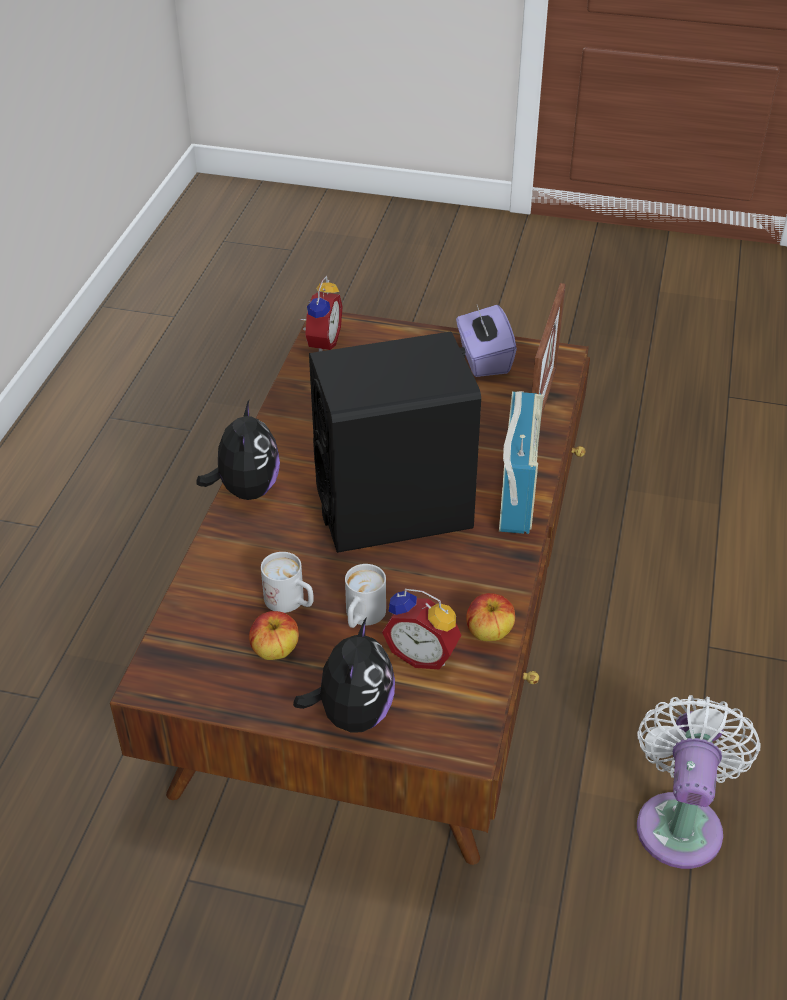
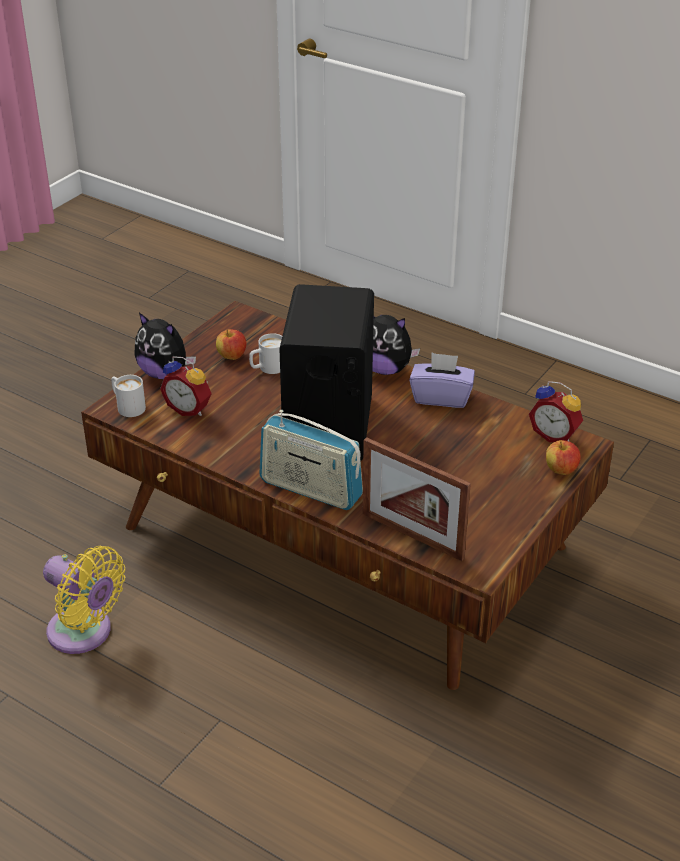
camera: 110 degrees right, 5 degrees down
(362, 617) = (236, 392): white mug -> white mug (127, 406)
(423, 653) = (189, 408): alarm clock -> alarm clock turned 105 degrees counterclockwise
(483, 359) = (495, 520): purple tissue box -> purple tissue box (441, 397)
(489, 632) = (187, 439): apple -> apple (561, 470)
(680, 821) = (84, 633): white fan -> yellow fan

